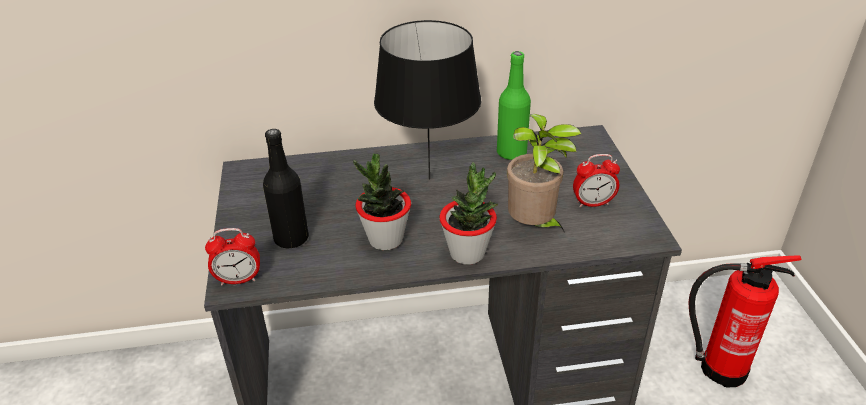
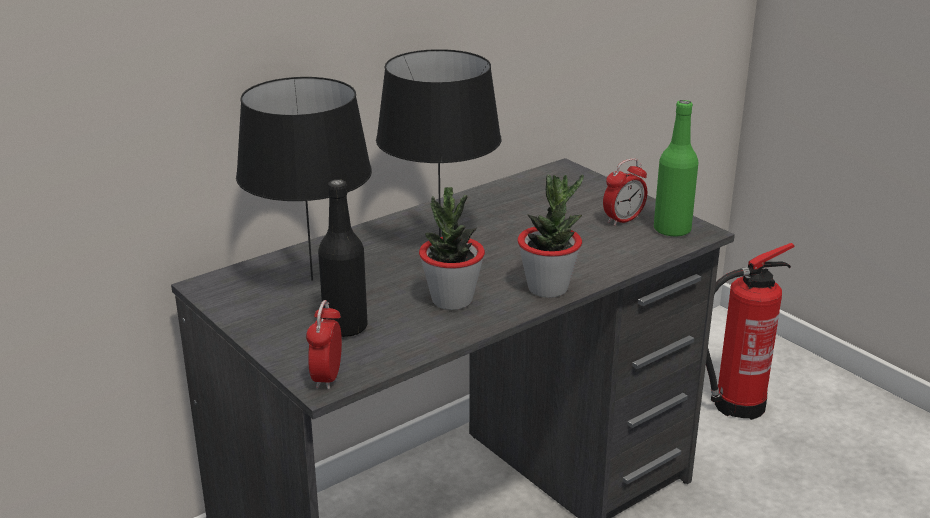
camera: 30 degrees left, 10 degrees down
(238, 280) = (327, 377): alarm clock -> alarm clock turned 135 degrees clockwise
(311, 187) = (313, 279): none -> black table lamp
(511, 153) = (501, 199): green bottle -> green bottle (672, 230)
(534, 227) = (589, 252): potted plant -> none

